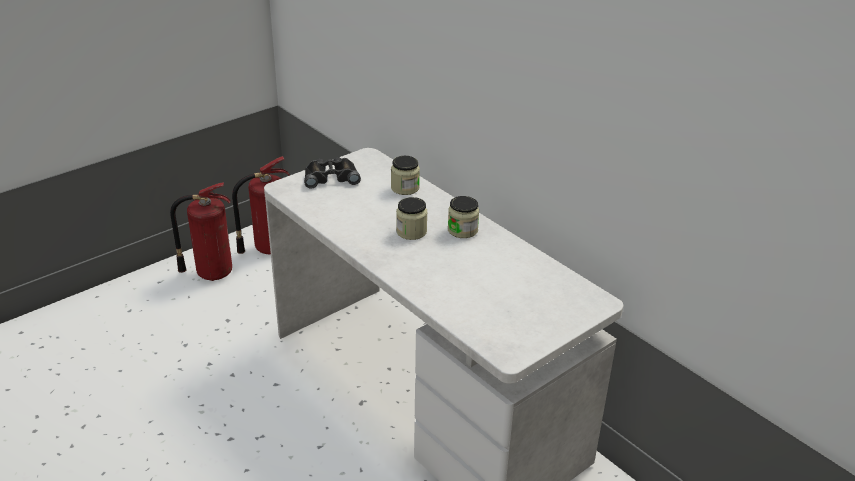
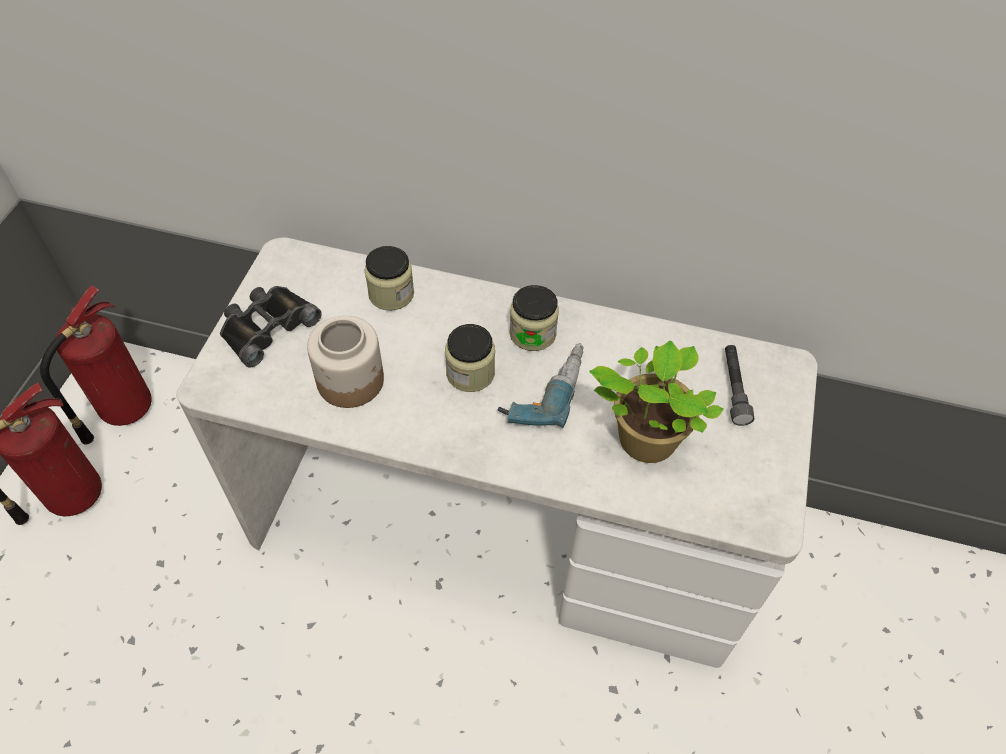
camera: 35 degrees left, 20 degrees up
(349, 211) = (351, 380): none -> jar
(443, 252) = (543, 388): none -> power drill
(474, 294) = (643, 441): none -> potted plant
(553, 296) = (734, 389): none -> grey flashlight

